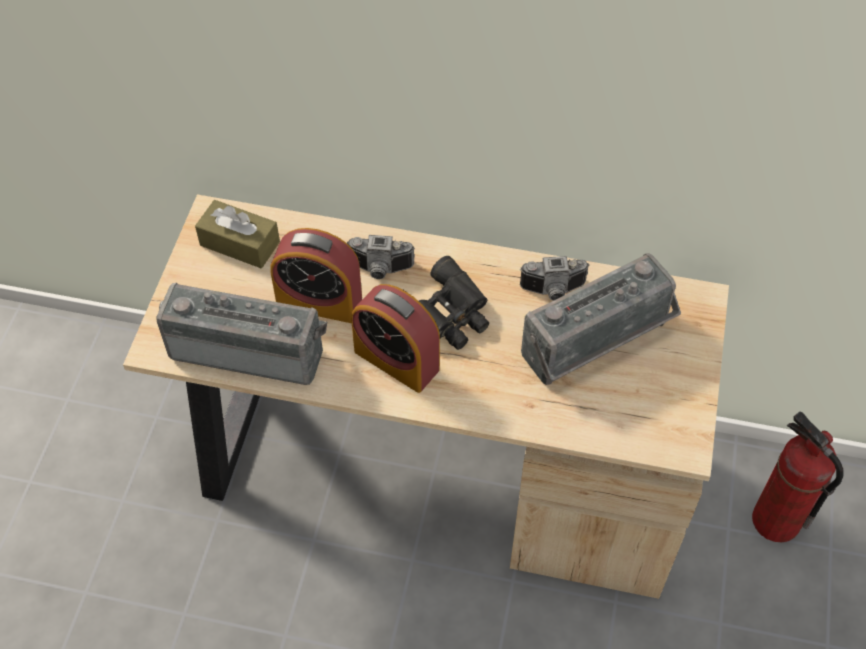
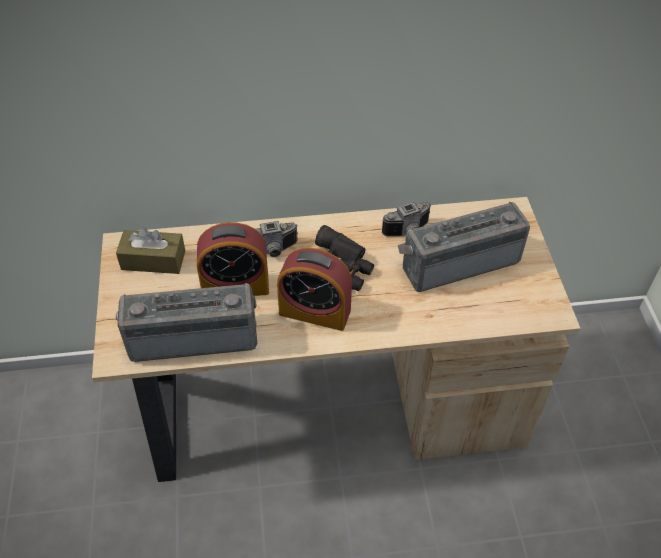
camera: 20 degrees left, 5 degrees down
(598, 346) = (458, 261): radio -> radio turned 150 degrees counterclockwise
(775, 521) = (579, 368): fire extinguisher -> none

